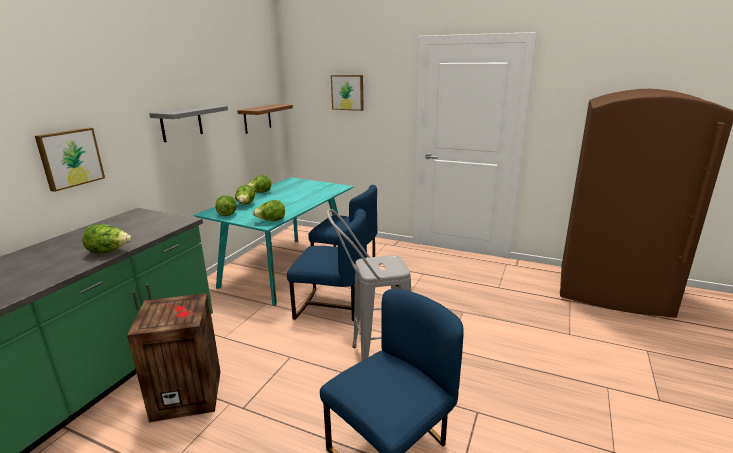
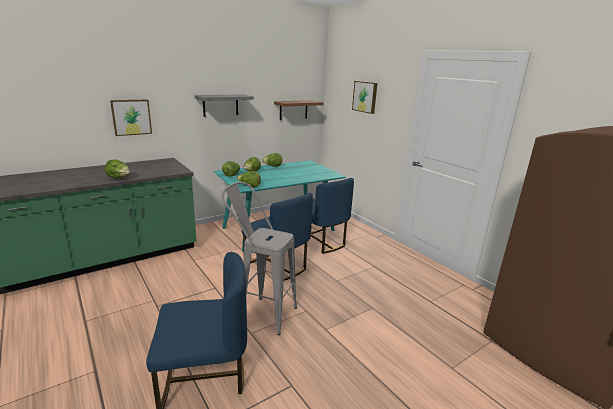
camera: 30 degrees right, 0 degrees up
(188, 393) = (141, 285): crate -> none

